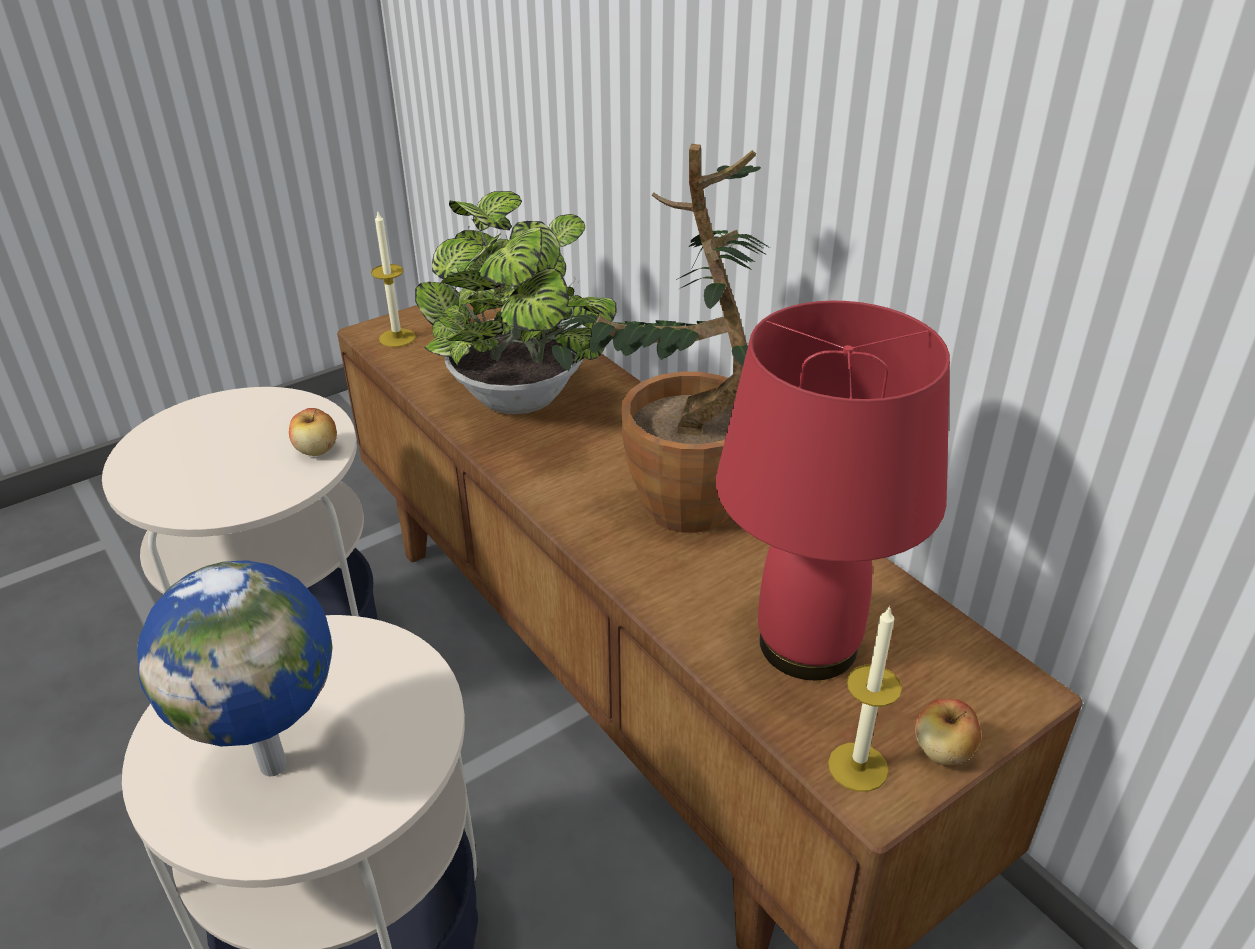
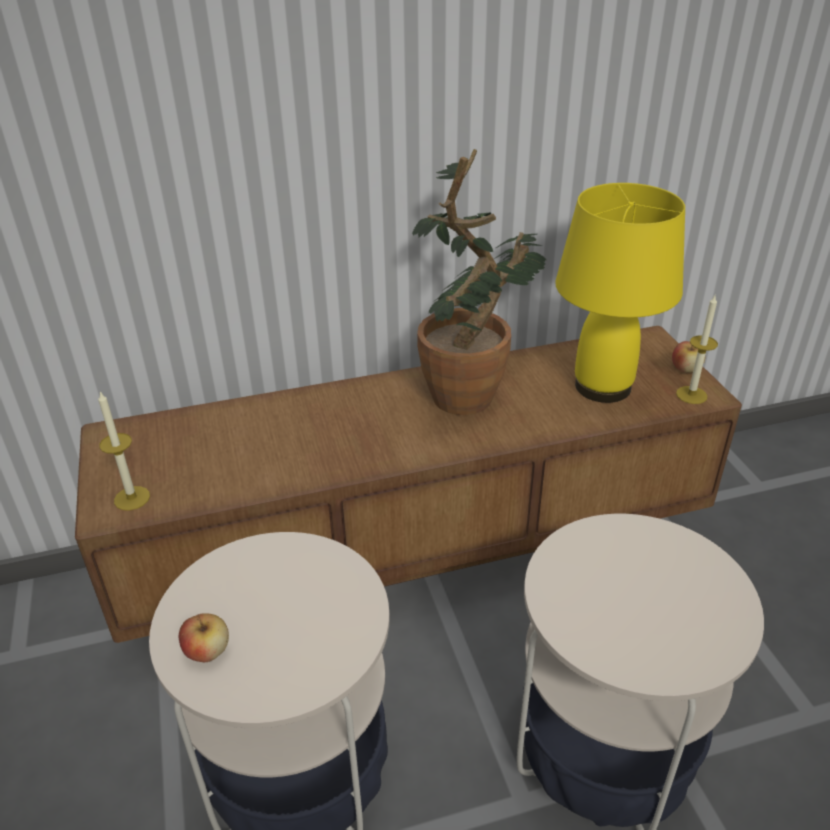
camera: 70 degrees left, 0 degrees up
(276, 762) = (669, 606): globe -> none
(317, 450) = (307, 557): apple -> apple (207, 651)
(522, 402) = (295, 444): potted plant -> none
(805, 643) = (602, 387): red table lamp -> yellow table lamp

